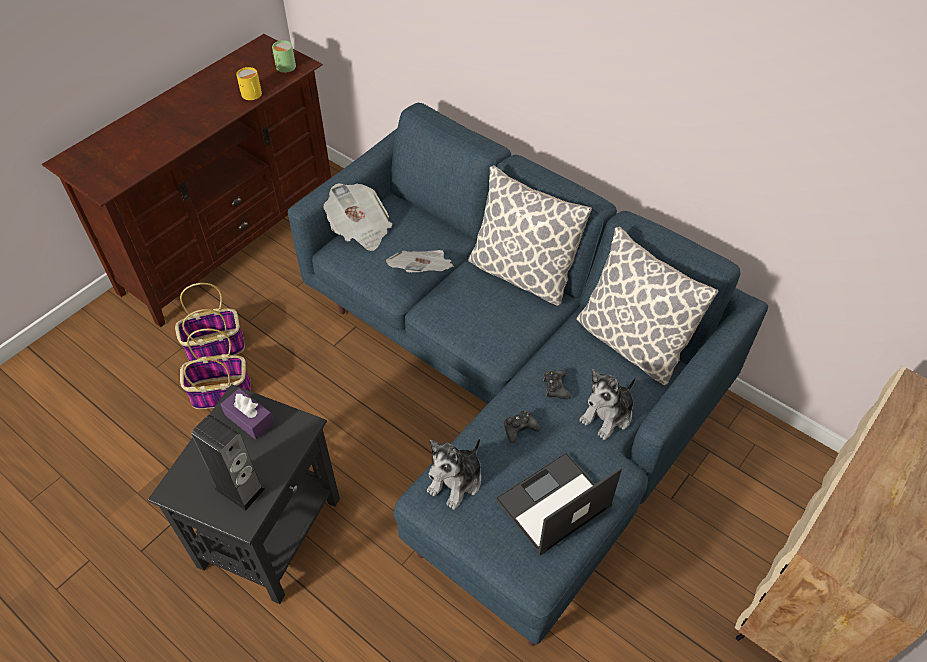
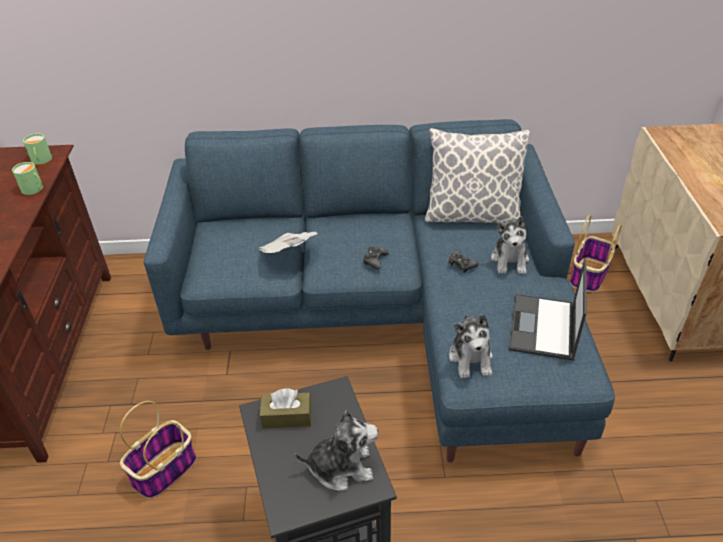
camera: 40 degrees left, 10 degrees down
(214, 348) = (120, 442): basket -> basket (588, 276)
(240, 489) = (341, 467): speaker -> plush toy
(249, 419) = (287, 416): purple tissue box -> brown tissue box
(252, 95) = (34, 189): yellow mug -> green mug
(360, 229) = (206, 254): newspaper -> none
(519, 428) = (470, 301): black game controller -> black game controller (375, 260)
(521, 273) = (357, 217): pillow -> none

